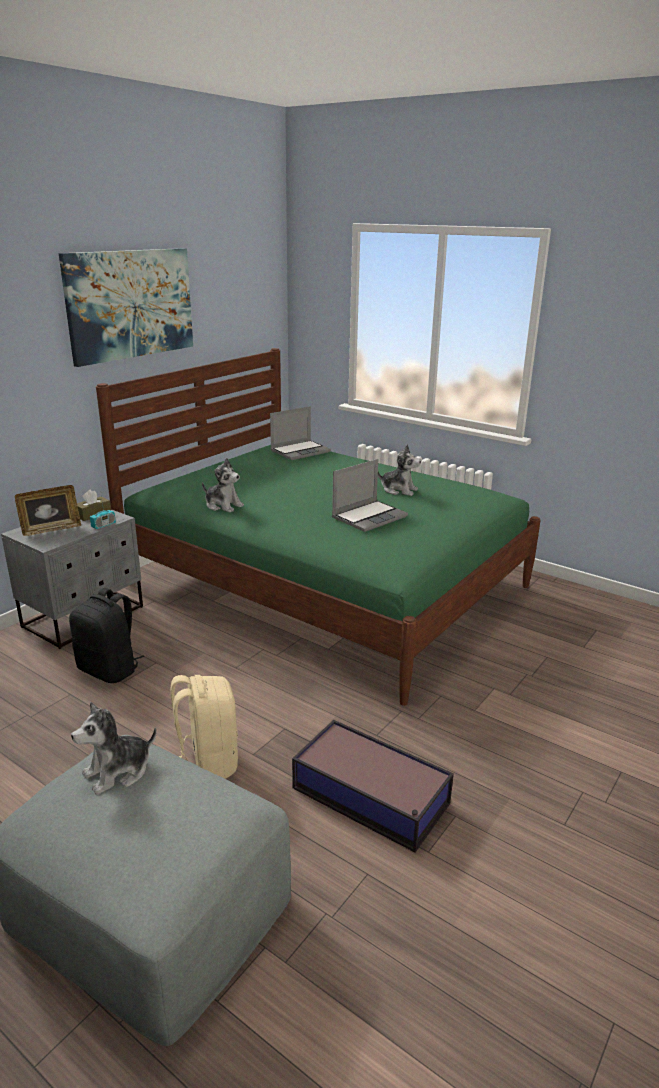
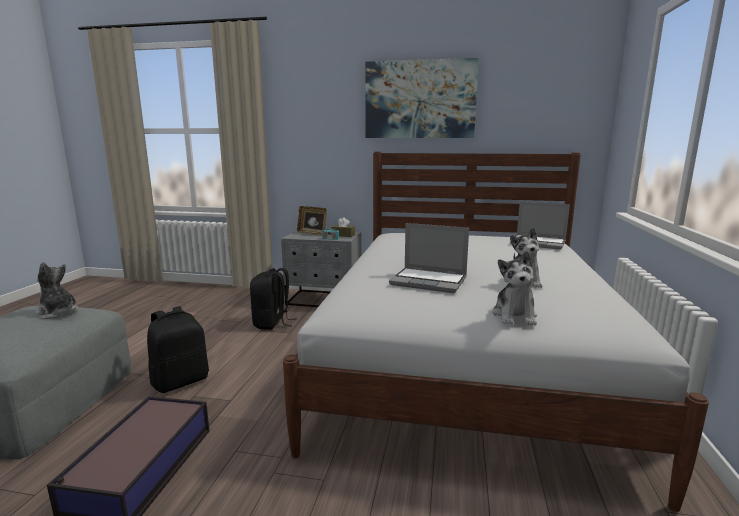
camera: 65 degrees right, 10 degrees down
(207, 762) = (181, 381): beige backpack -> black backpack
(223, 505) = (385, 246): plush toy -> plush toy (514, 315)
(326, 584) = (466, 361): green bed -> white bed

